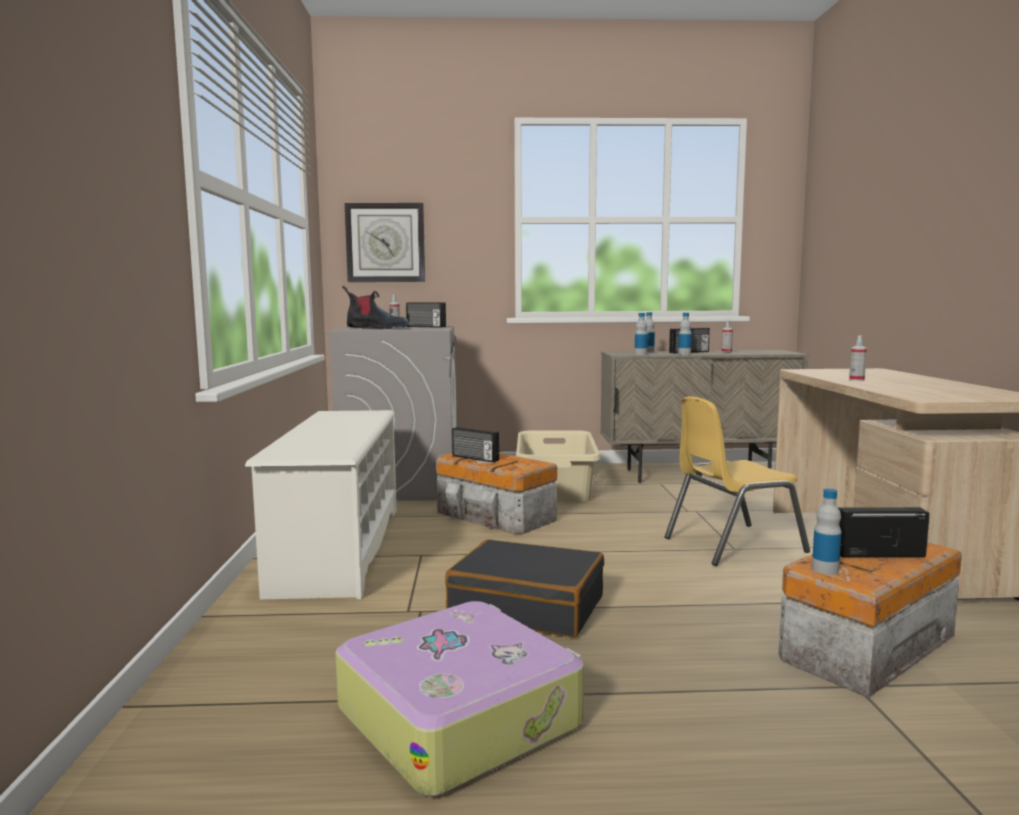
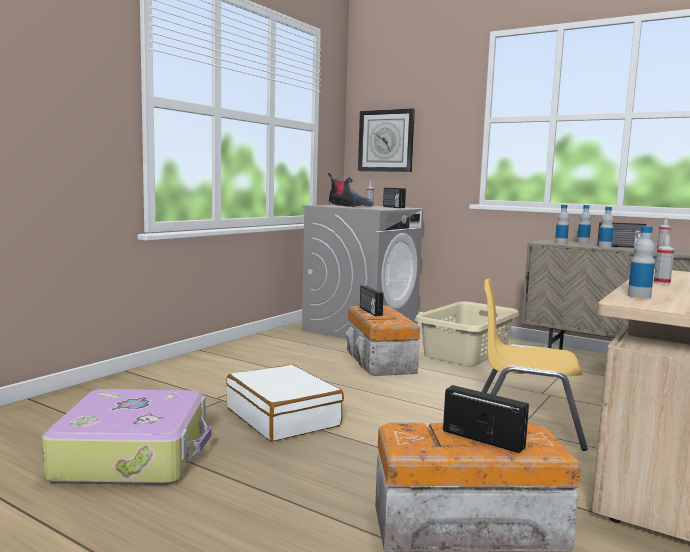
camera: 35 degrees right, 0 degrees up
(338, 548) = (250, 355): white shoe rack -> none
(527, 607) = (283, 417): black suitcase -> white suitcase
(825, 569) = (402, 433): bottle -> bottle (639, 296)

